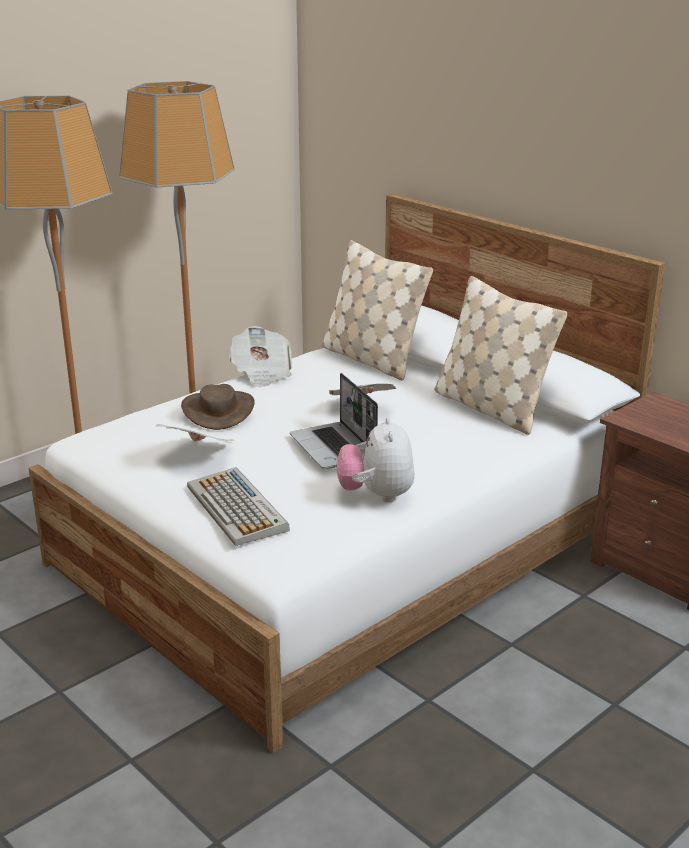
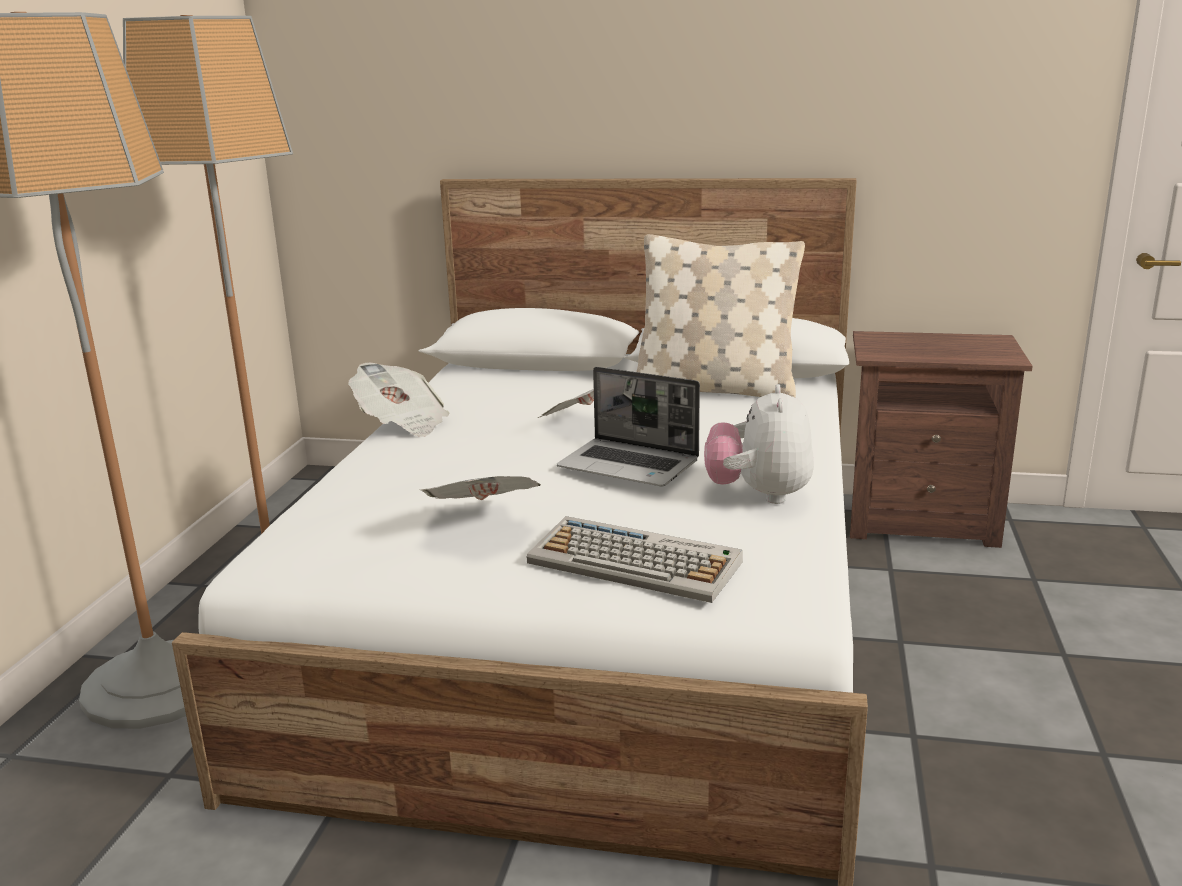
camera: 35 degrees left, 5 degrees down
(218, 410) = (425, 469): brown hat -> none
(371, 359) = (509, 380): beige pillow -> none
(376, 495) = (759, 495): plush toy -> plush toy turned 45 degrees clockwise

